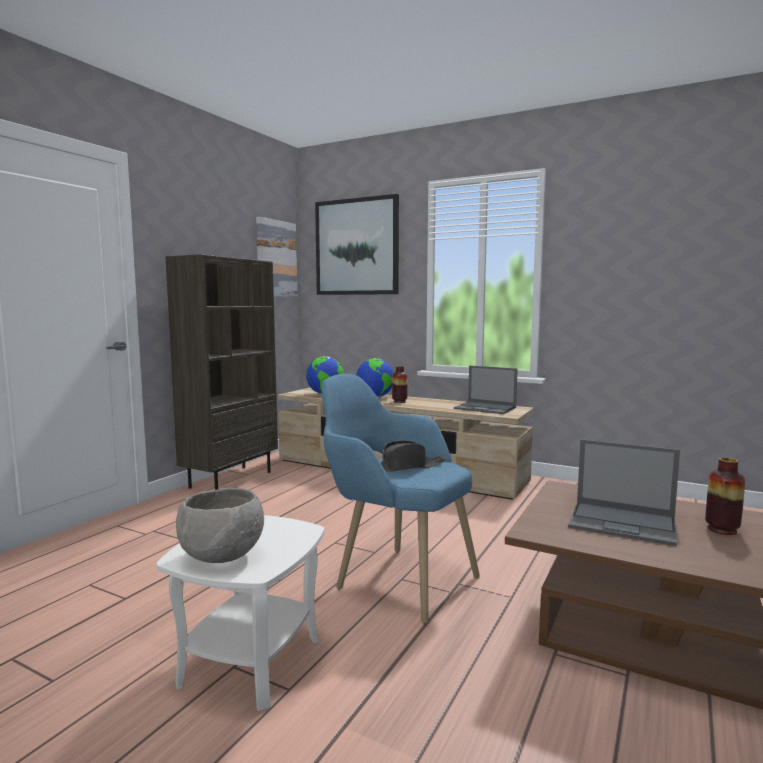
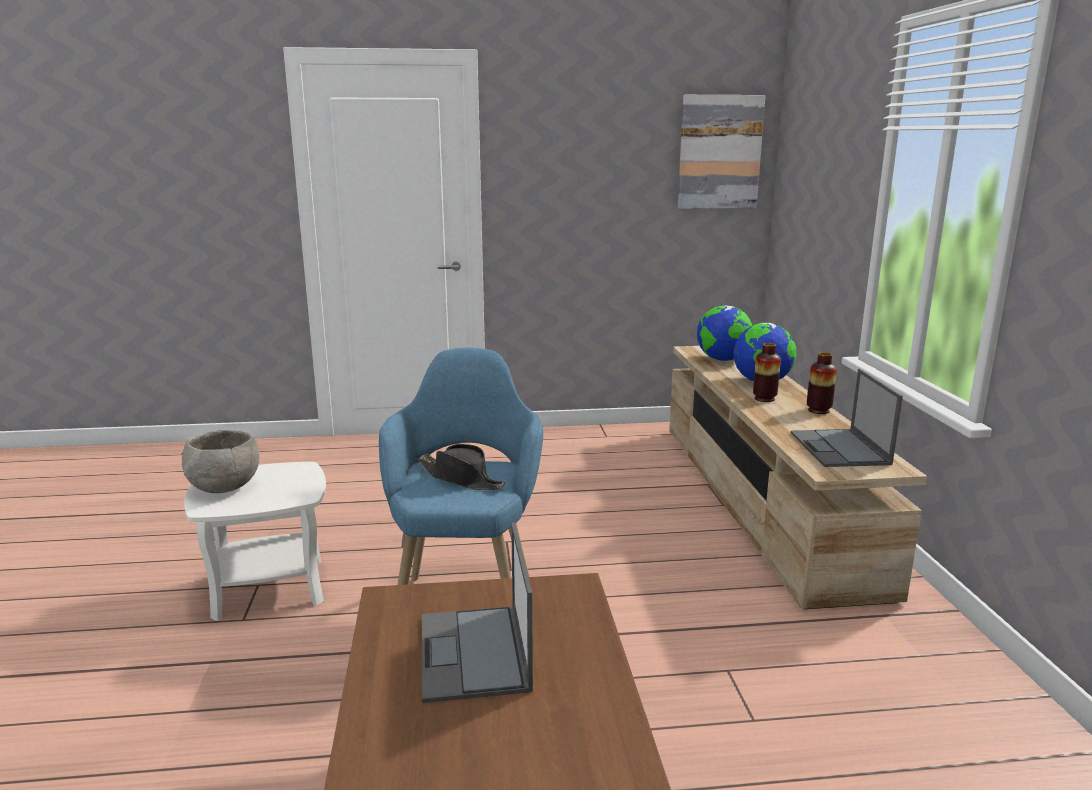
camera: 55 degrees right, 10 degrees up
(230, 479) = (580, 436): brown bookcase -> none
(357, 247) = (822, 134): picture -> none
(722, 529) = (527, 739): vase -> vase (818, 410)

